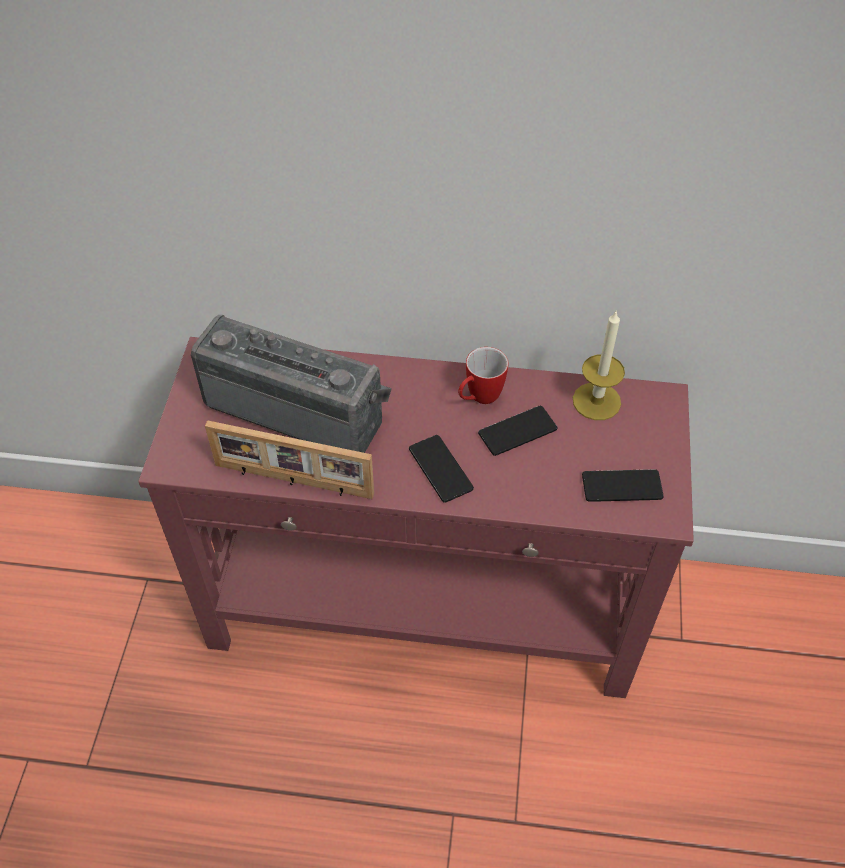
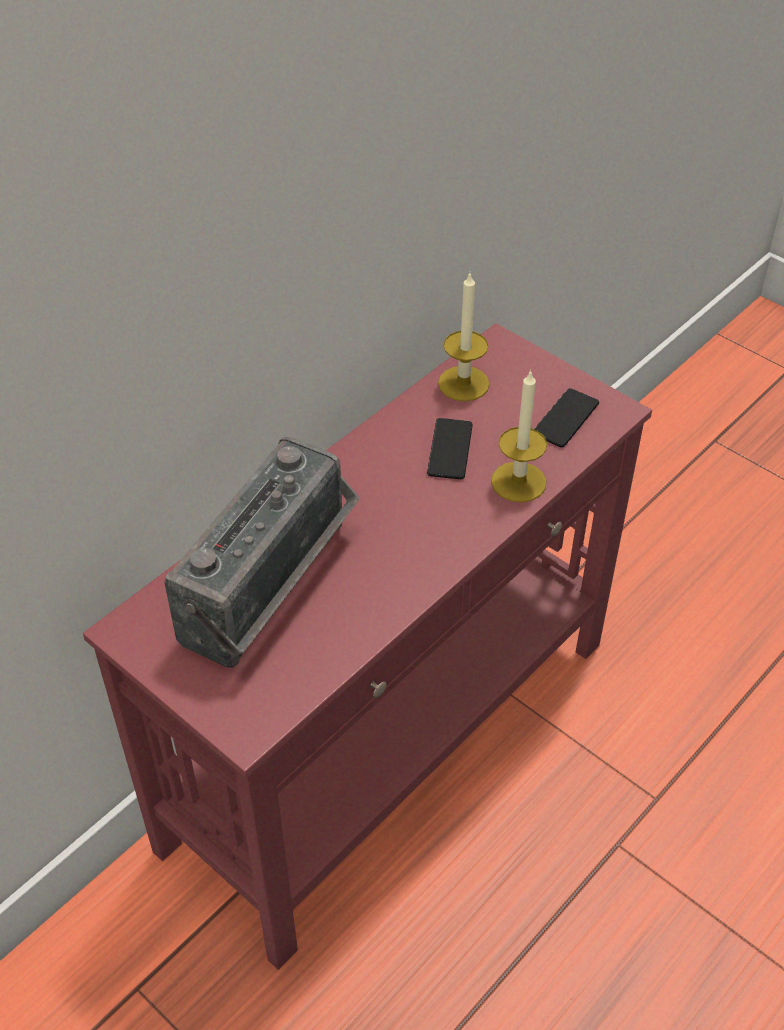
camera: 55 degrees left, 5 degrees down
(293, 481) = (363, 638): picture frame -> none
(298, 407) = (273, 589): radio -> radio turned 150 degrees clockwise
(440, 469) = (445, 522): phone -> none
(478, 398) = (389, 454): mug -> none
(523, 492) = (518, 482): none -> candle

